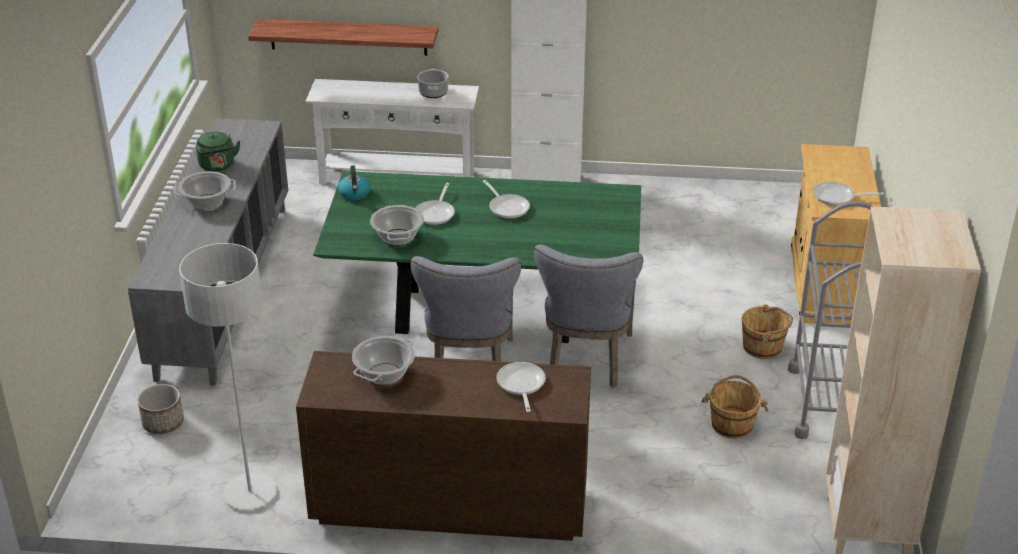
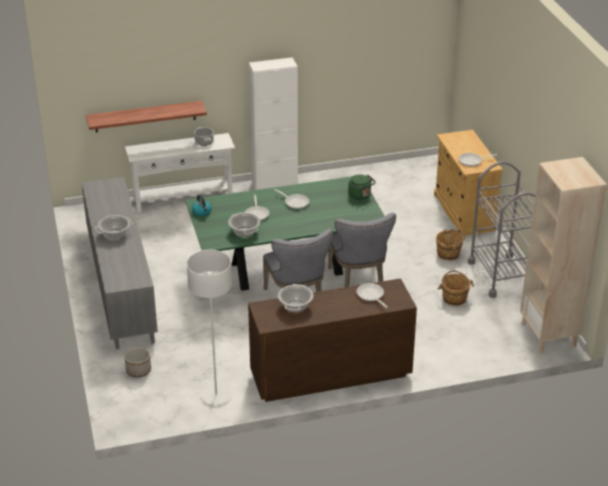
camera: 20 degrees left, 0 degrees up
(218, 166) = (105, 212): green kettle -> green kettle (360, 195)

